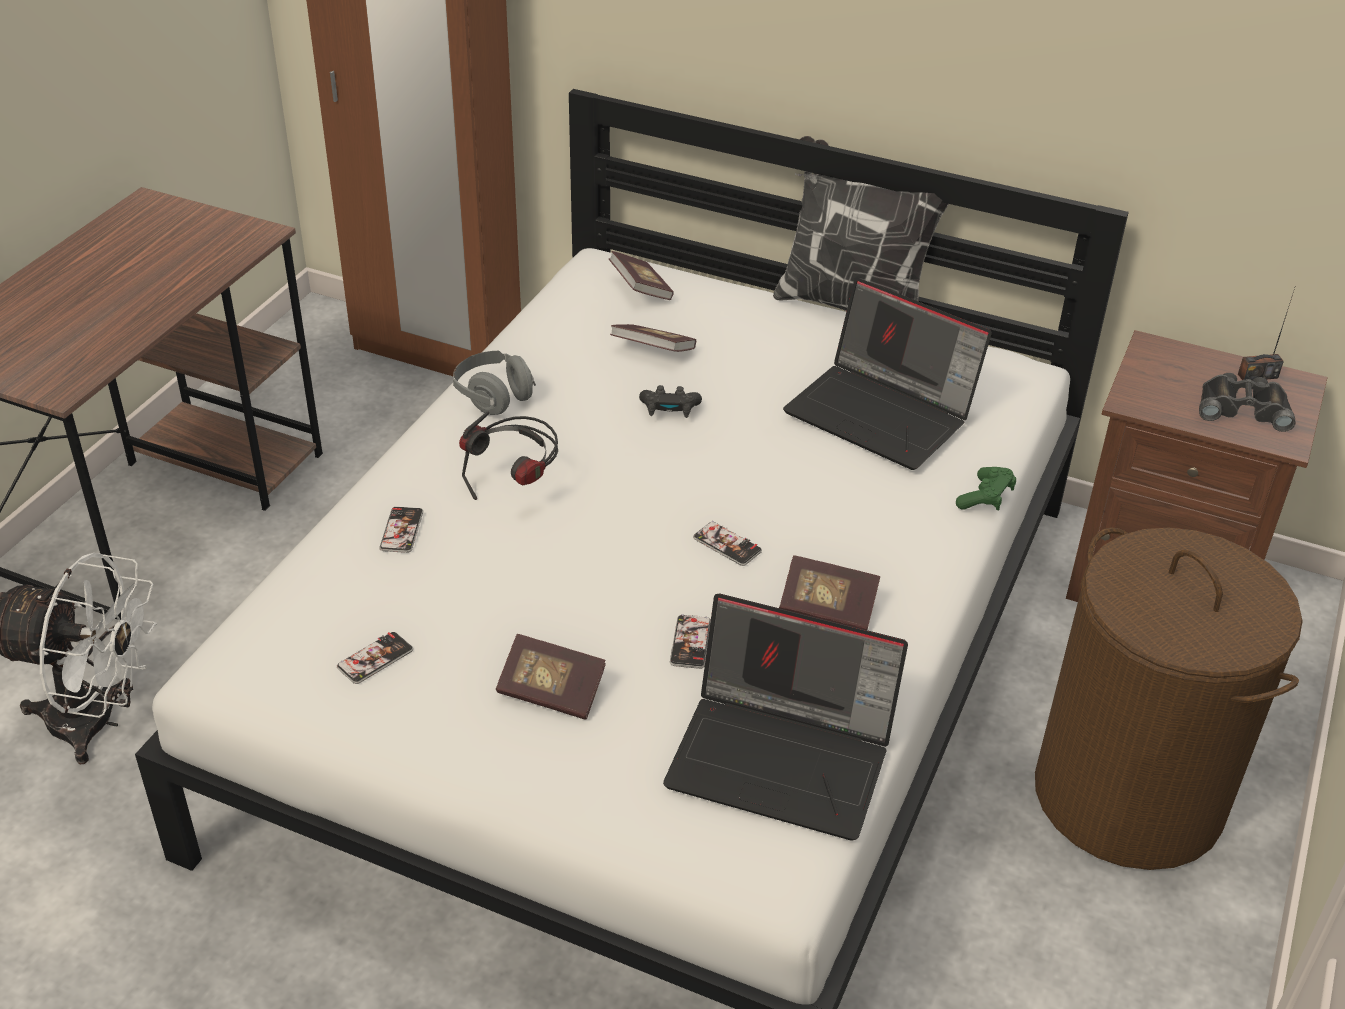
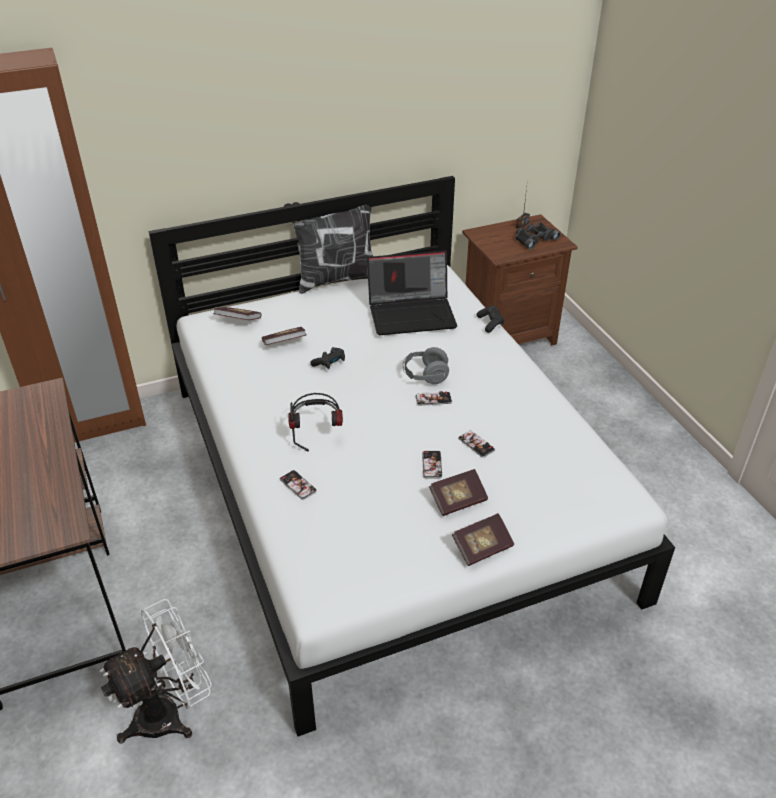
camera: 45 degrees left, 0 degrees up
(375, 659) = (372, 543): phone -> phone (432, 465)
(494, 397) = (246, 404): grey headphones -> grey headphones (425, 376)
(784, 757) = (568, 459): laptop -> none
(827, 609) = (501, 398): book -> book (482, 547)
(985, 498) = (490, 323): green game controller -> black game controller
(1129, 796) = (593, 415): brown laundry basket -> none

